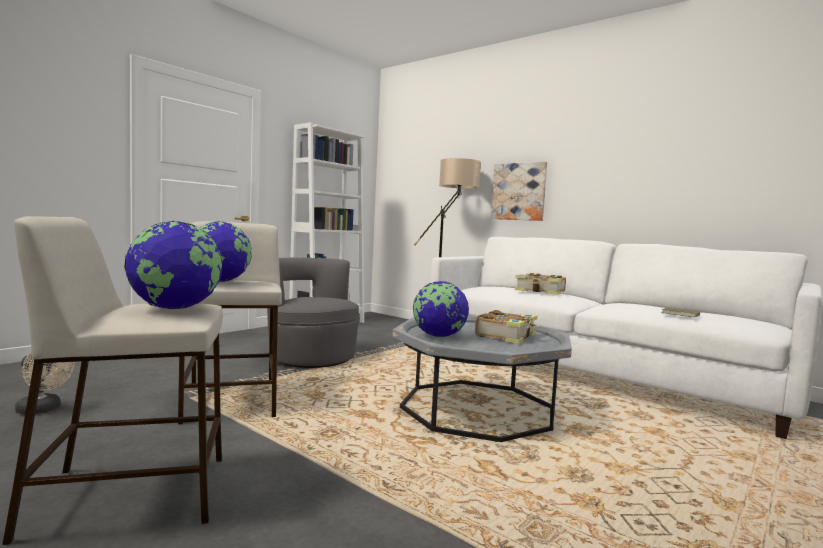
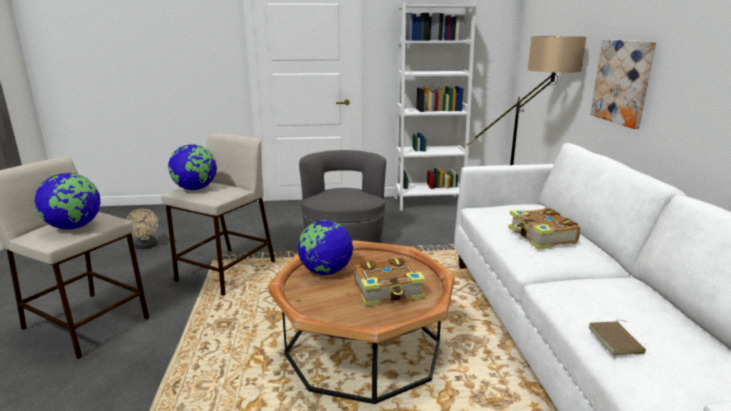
camera: 45 degrees right, 15 degrees up
(477, 408) = (363, 348): grey coffee table -> brown coffee table

